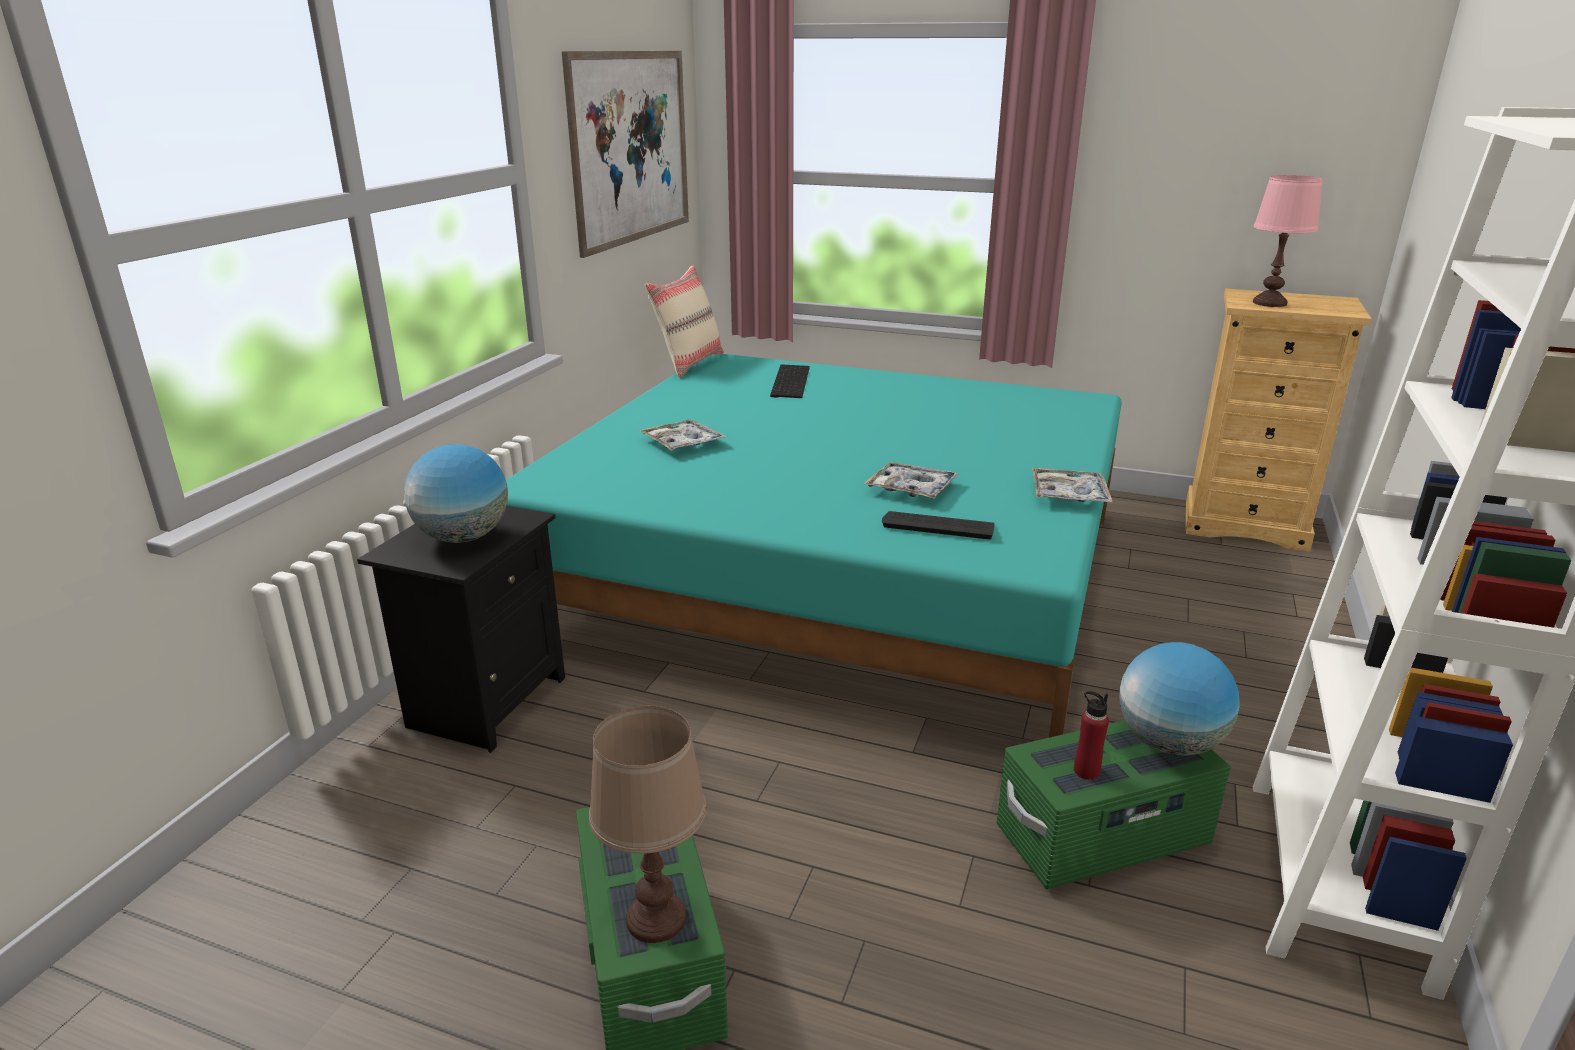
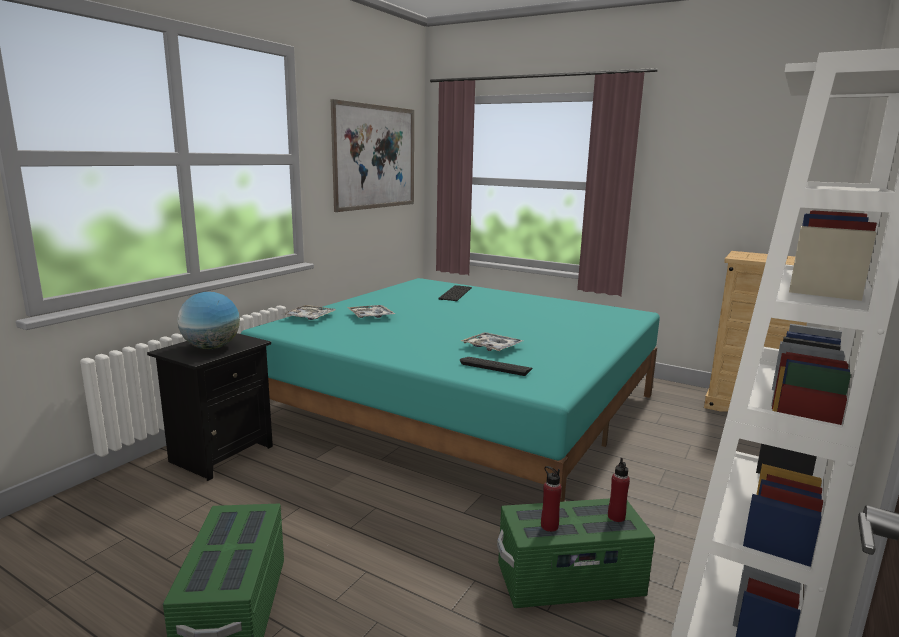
camera: 10 degrees right, 10 degrees down
(655, 919) = (219, 573): brown table lamp -> none
(688, 363) = (402, 282): beige pillow -> none
(1069, 495) = (591, 358): tray -> tray (309, 317)
(1169, 743) = (616, 517): globe -> red bottle
(1270, 303) = (755, 257): pink table lamp -> none

